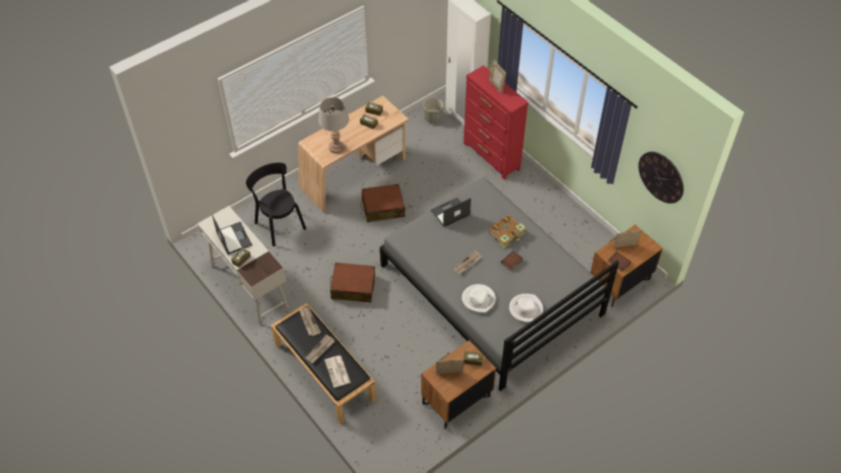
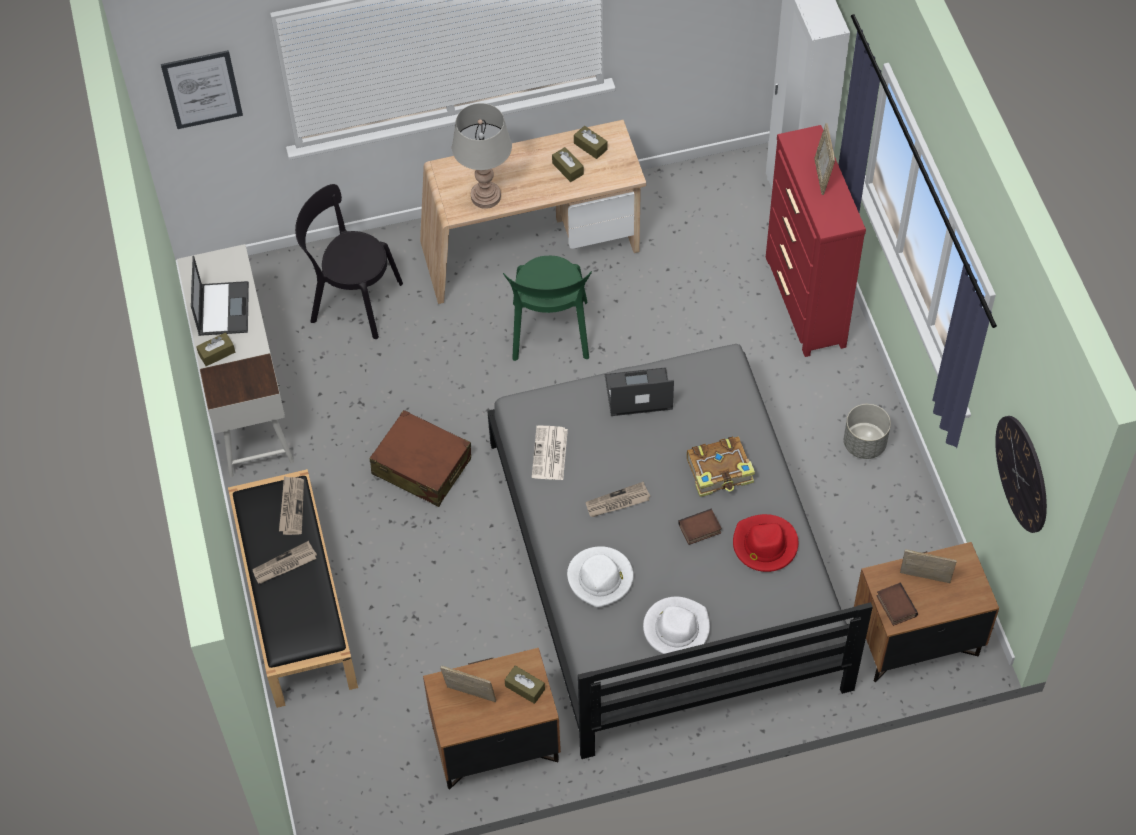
camera: 25 degrees right, 5 degrees up
(188, 130) = (202, 89): none -> picture
(279, 224) = (352, 300): black chair -> black chair turned 60 degrees counterclockwise
(338, 372) = (294, 615): newspaper -> newspaper (550, 454)
(383, 208) = (550, 334): brown suitcase -> green chair
(433, 118) = (734, 186): grey planter -> grey planter (864, 444)
(544, 258) = (764, 545): none -> red hat

